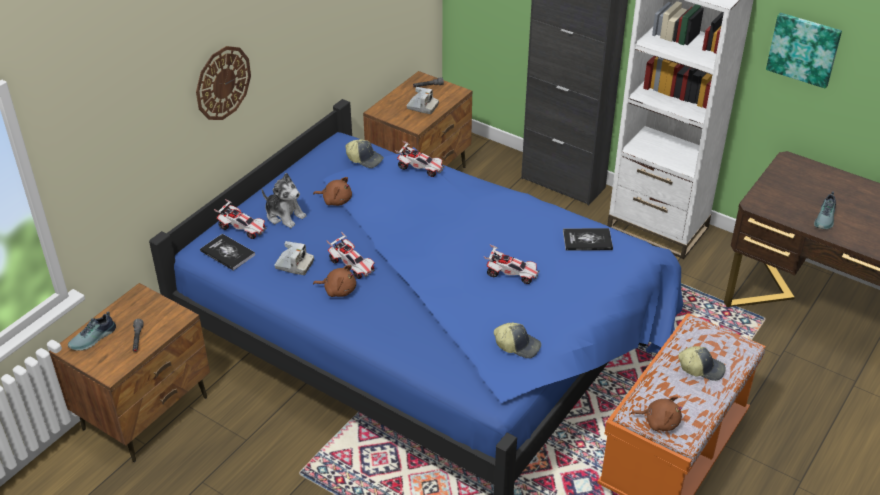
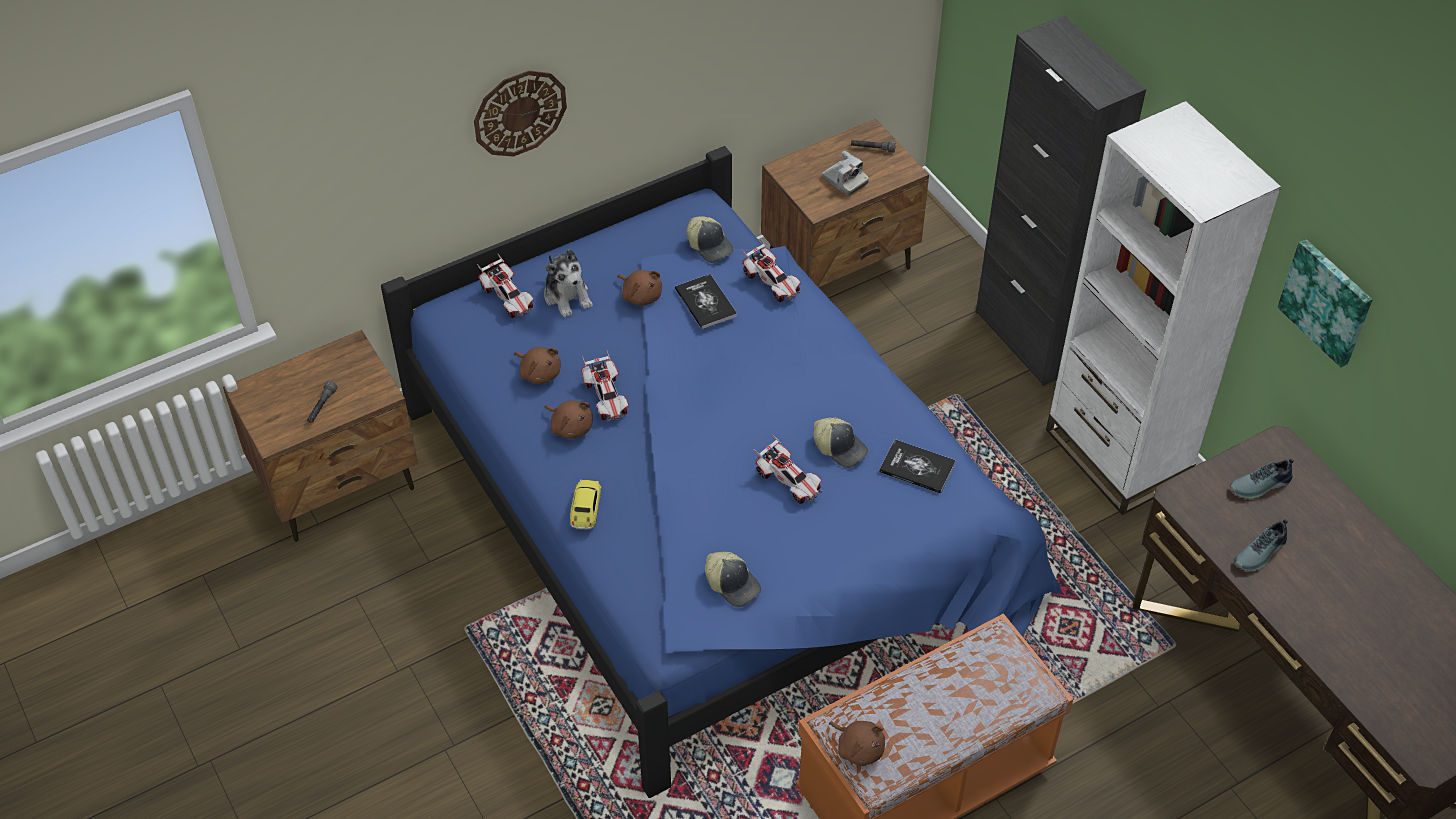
camera: 25 degrees right, 10 degrees up
(93, 339) = (276, 388): shoe -> shoe (1261, 486)
(227, 253) = (472, 327): book -> book (705, 302)
(294, 265) = (539, 373): camera -> brown plush toy
(383, 336) = (586, 510): none -> toy car
(701, 368) = (961, 698): cap -> cap (840, 447)

